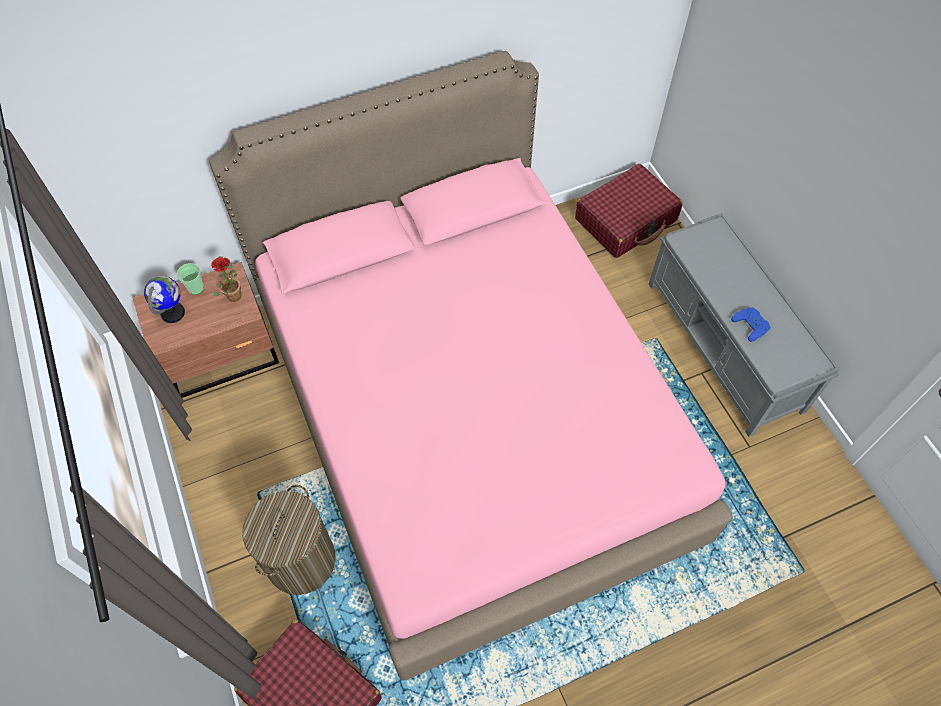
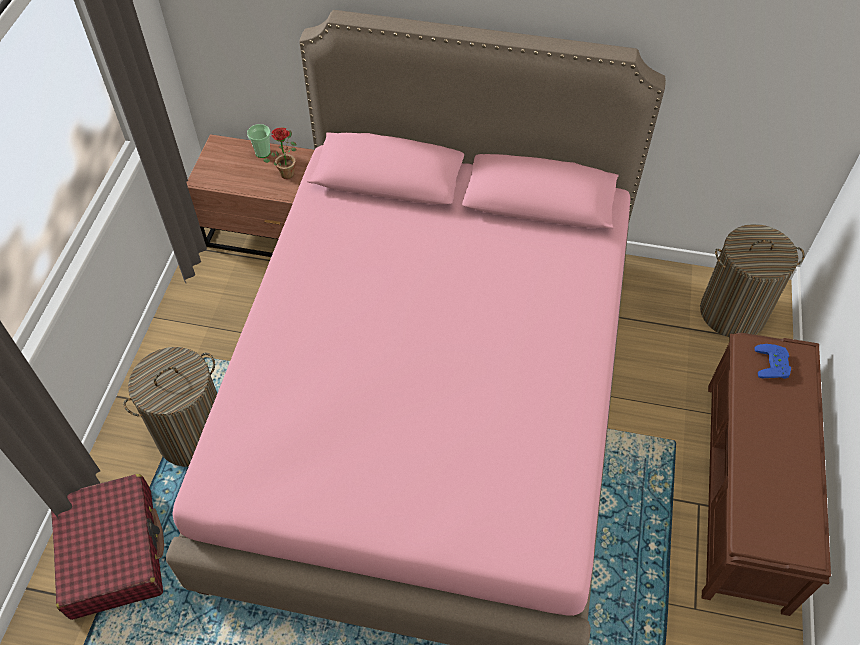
camera: 35 degrees right, 5 degrees down
(173, 313) = (229, 162): globe -> none
(626, 220) = (732, 312): red suitcase -> laundry basket
(724, 346) = (746, 493): grey bench -> brown bench
(752, 324) = (762, 471): blue game controller -> blue game controller (774, 364)

